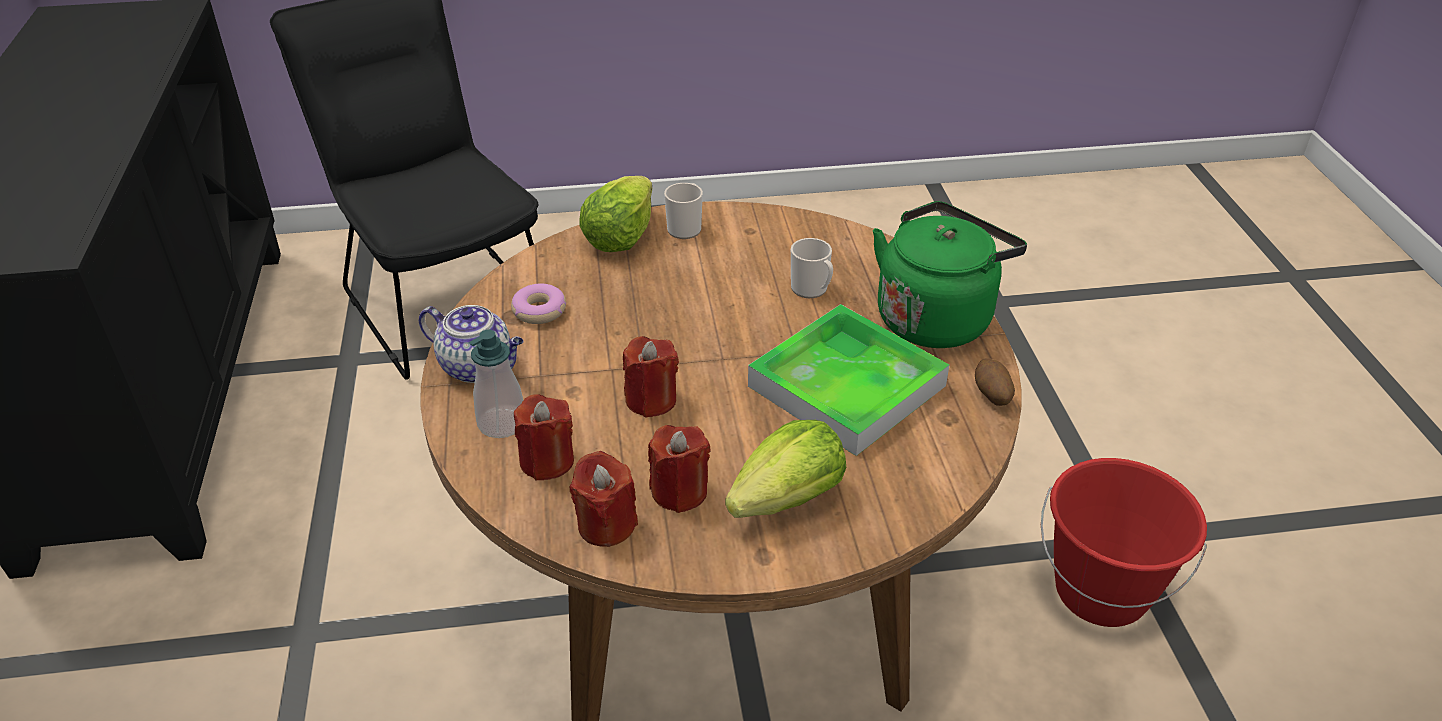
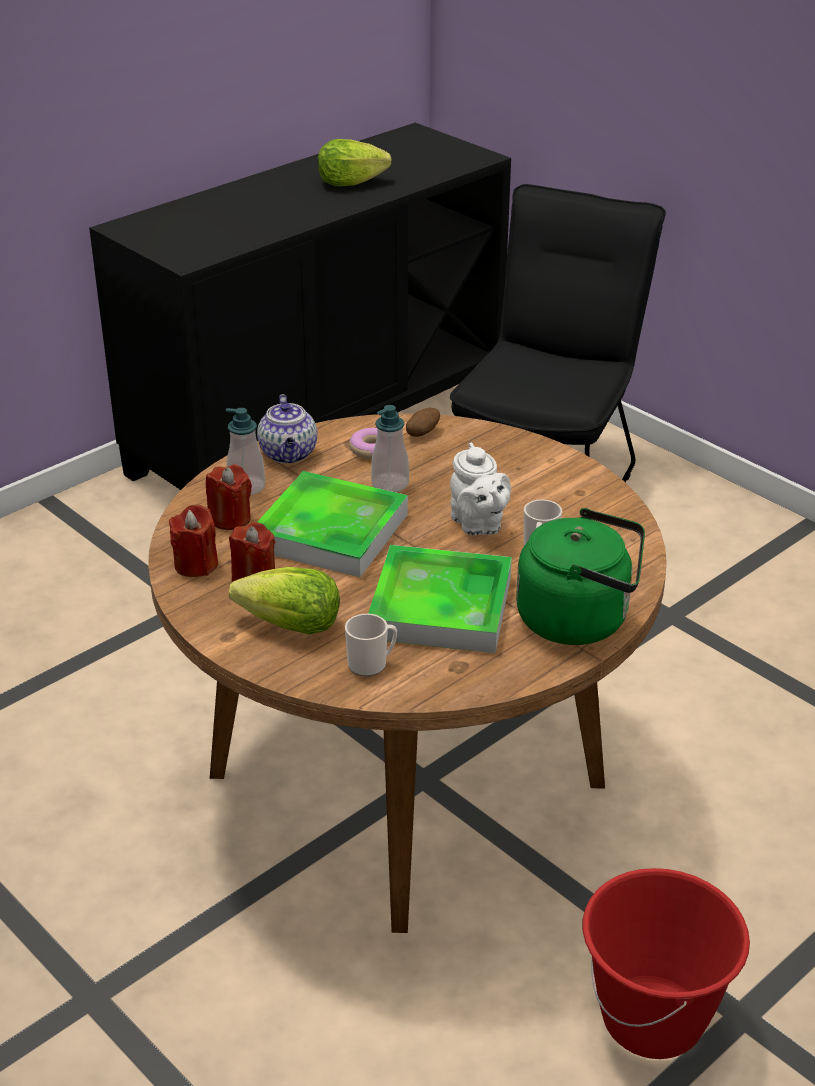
camera: 55 degrees right, 5 degrees down
(613, 326) = (390, 484): none -> soap dispenser
(620, 237) = (495, 443): lettuce -> lettuce (350, 183)
(651, 400) = (330, 531): red candle -> tray
(686, 227) = (545, 464): mug -> mug (371, 664)
(740, 306) = (478, 525): none -> white teapot
(991, 395) = (509, 679): potato -> potato (422, 433)

